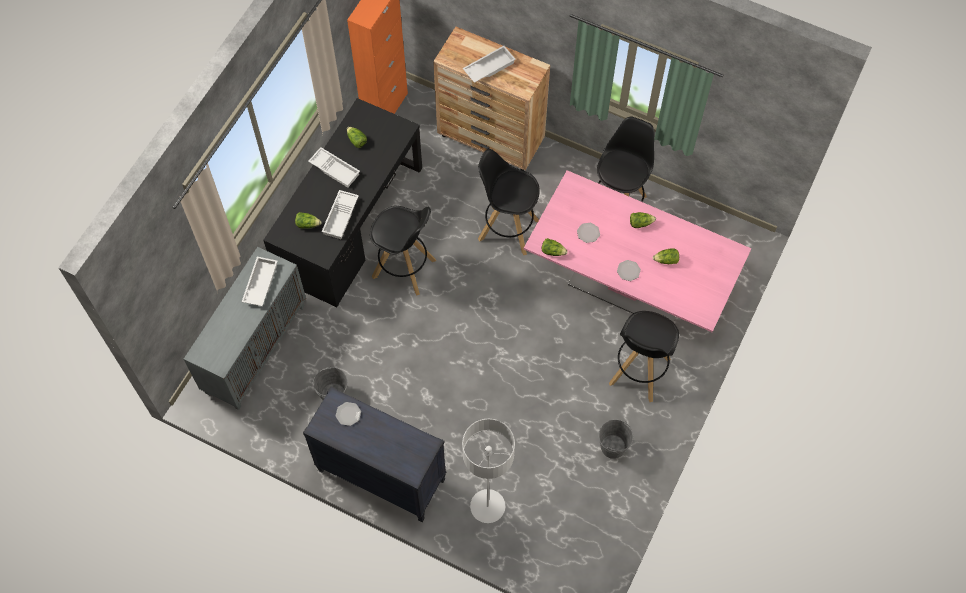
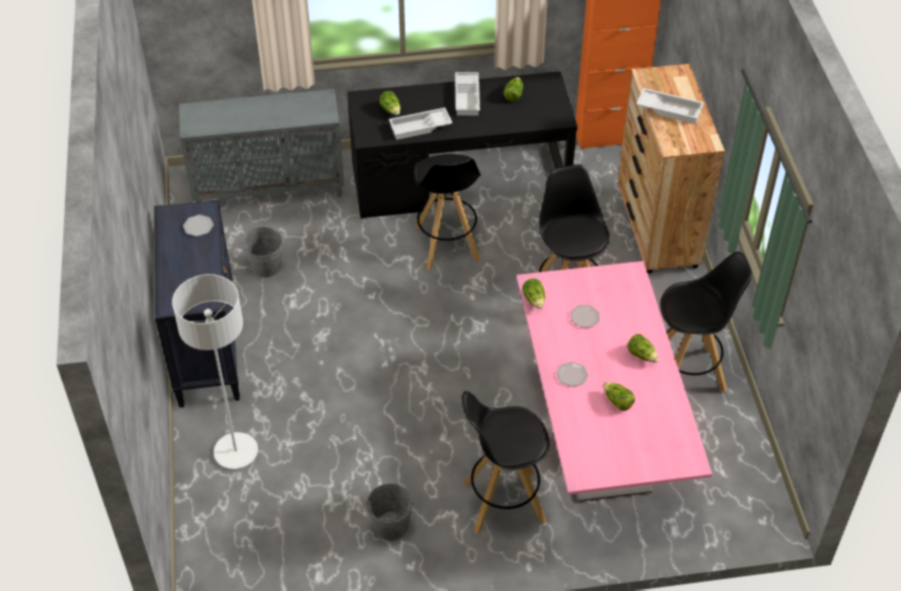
camera: 55 degrees right, 15 degrees down
(260, 283) = (297, 110): white tray -> none

